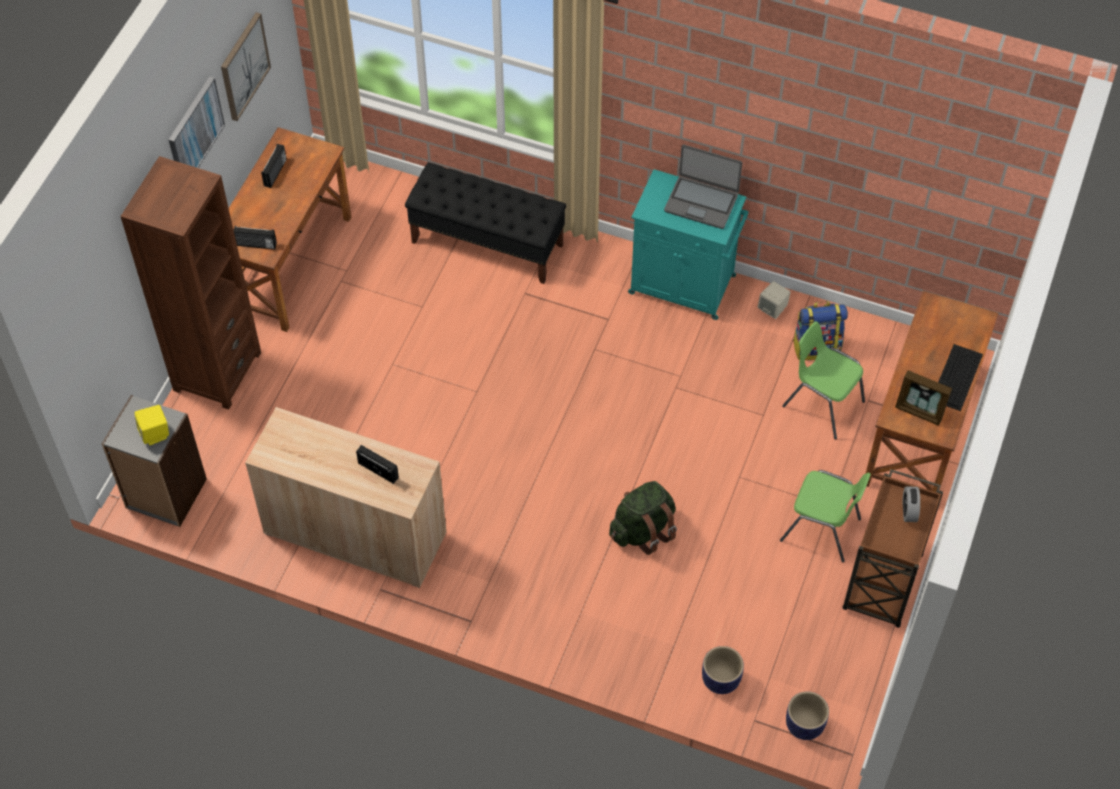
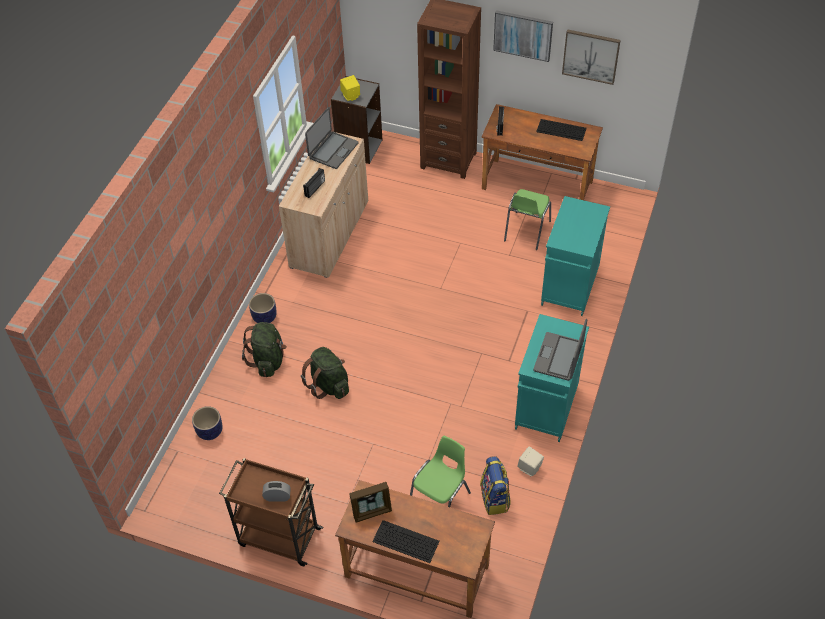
camera: 90 degrees right, 5 degrees down
(276, 173) = (562, 130): radio -> keyboard
(297, 447) = (333, 150): none -> laptop
(488, 243) = (569, 287): black bench -> turquoise cabinet
(597, 609) = (268, 360): none -> green backpack
(804, 725) = (170, 481): planter -> planter (264, 317)
(821, 530) = (326, 497): green chair -> green chair (526, 231)
(919, 411) = (372, 511): picture frame -> picture frame turned 135 degrees counterclockwise

